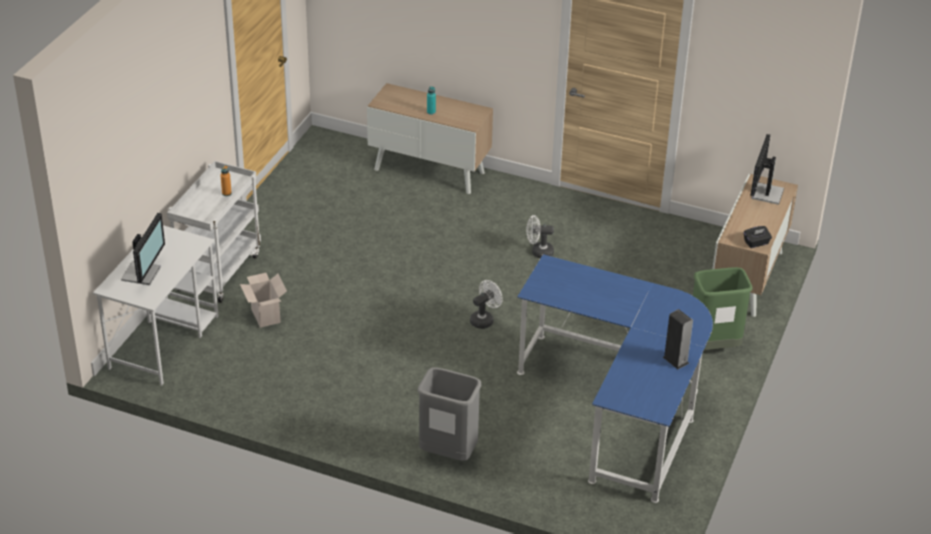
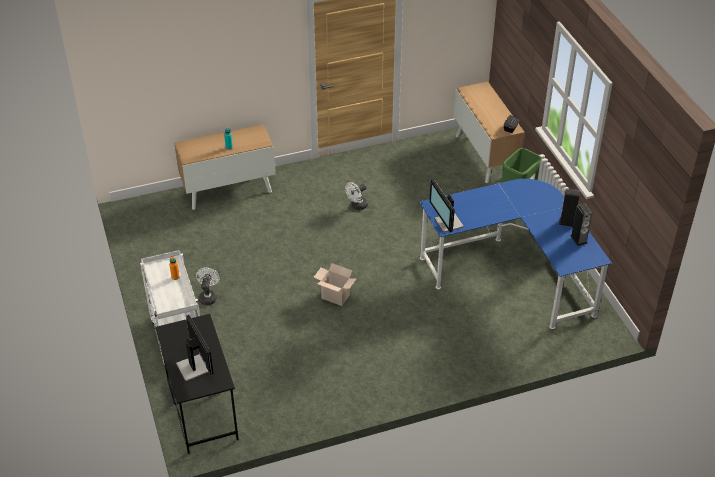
camera: 40 degrees left, 5 degrees up
(164, 341) = (201, 409): white desk -> black desk
(264, 315) = (245, 349): cardboard box -> cardboard box (334, 297)
(448, 453) = (460, 363): grey trash can -> none
(484, 319) = (378, 267): white fan -> white fan (208, 296)
(664, 382) = (578, 239): none -> speaker
(765, 194) = (479, 96): monitor -> monitor (447, 223)

